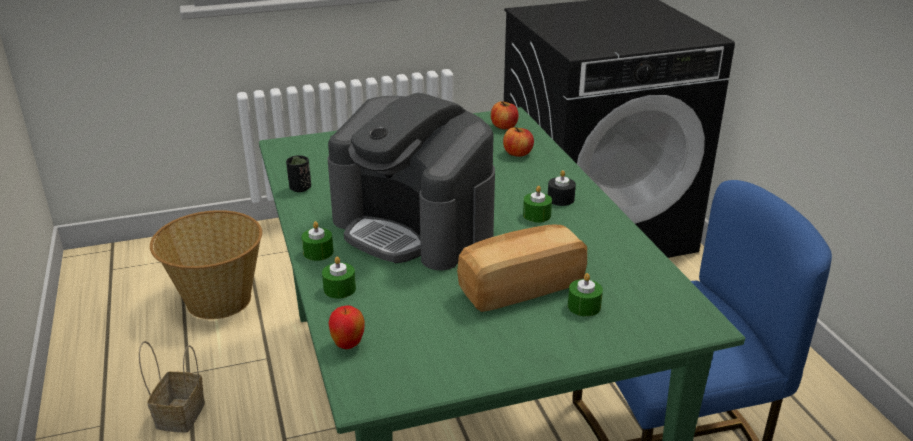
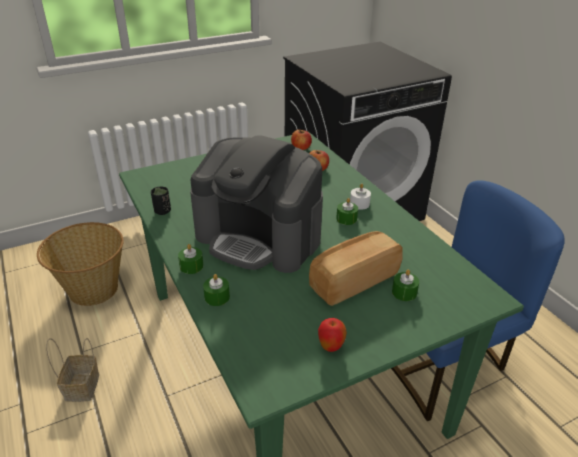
camera: 10 degrees left, 5 degrees up
(348, 345) = (237, 347): apple -> apple (331, 347)
(560, 199) = (359, 204): black candle -> white candle

